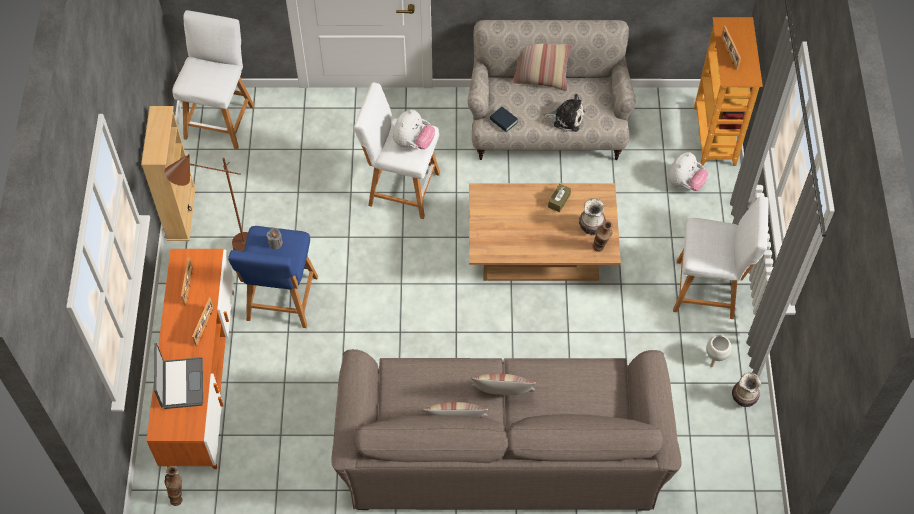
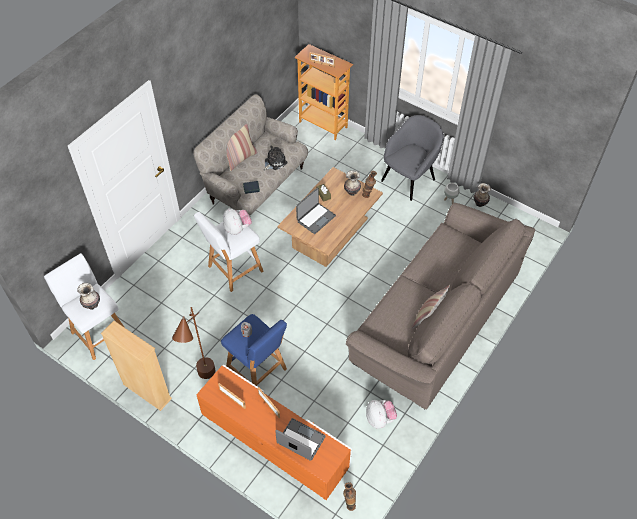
camera: 55 degrees left, 5 degrees down
(206, 80) = (92, 304): none -> vase
(502, 396) = (426, 286): pillow -> none
(514, 215) = (315, 218): none -> laptop
(684, 183) = (339, 151): plush toy -> plush toy (380, 419)
(709, 290) = (409, 179): white stool -> grey armchair

